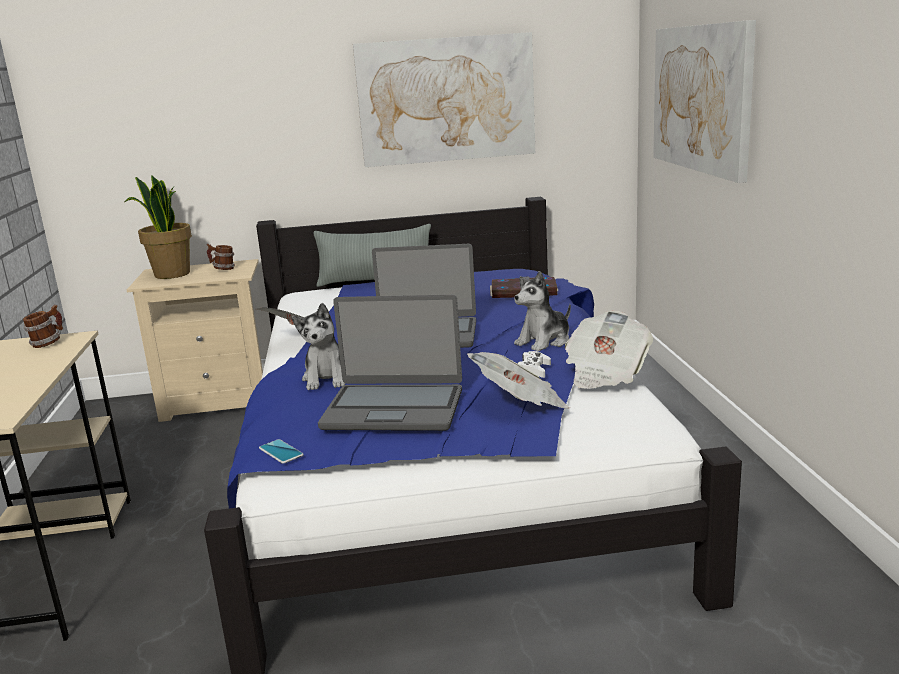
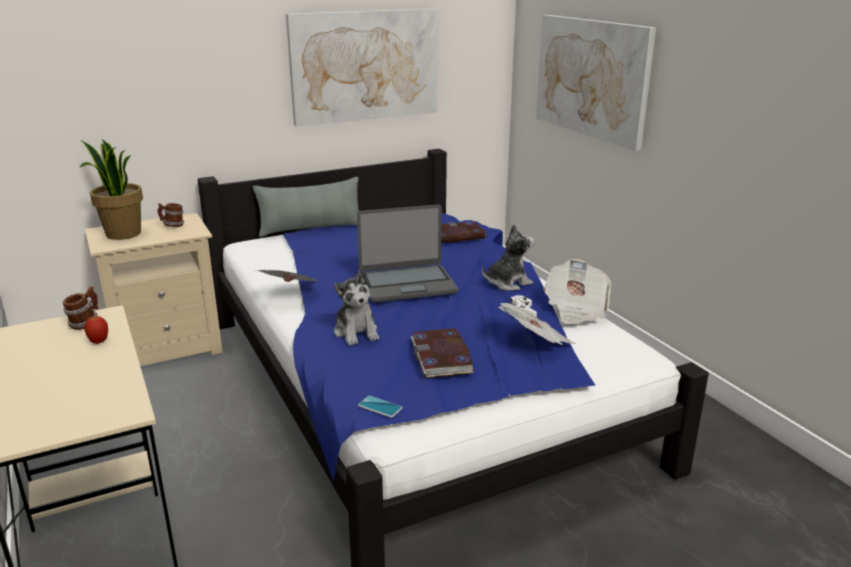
camera: 20 degrees left, 5 degrees up
(41, 359) = (99, 342): none -> apple
(394, 408) = (442, 357): laptop -> book
(544, 341) = (507, 283): plush toy -> plush toy turned 150 degrees counterclockwise

